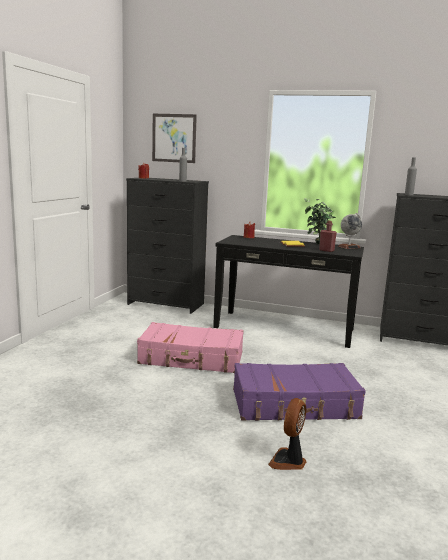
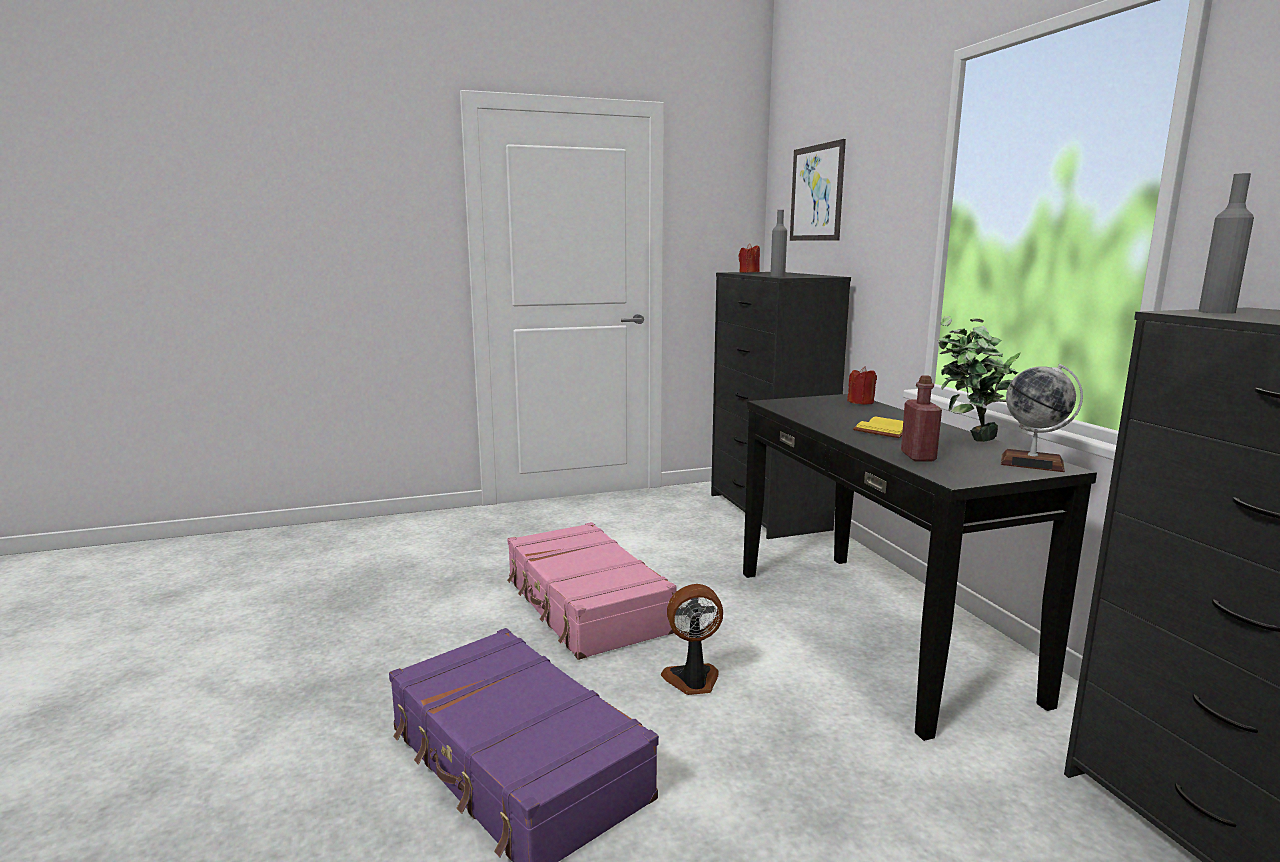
camera: 55 degrees right, 0 degrees up
(288, 461) = (272, 835): fan -> fan (692, 681)

